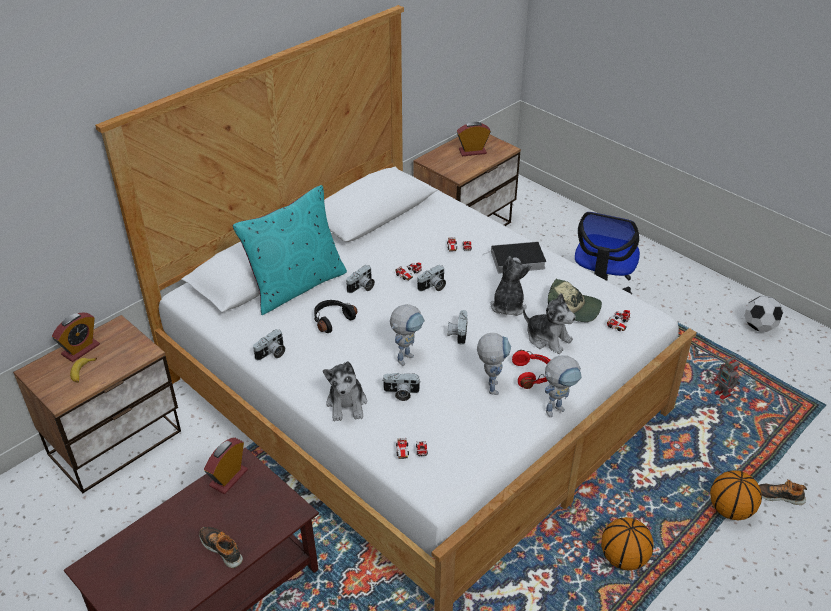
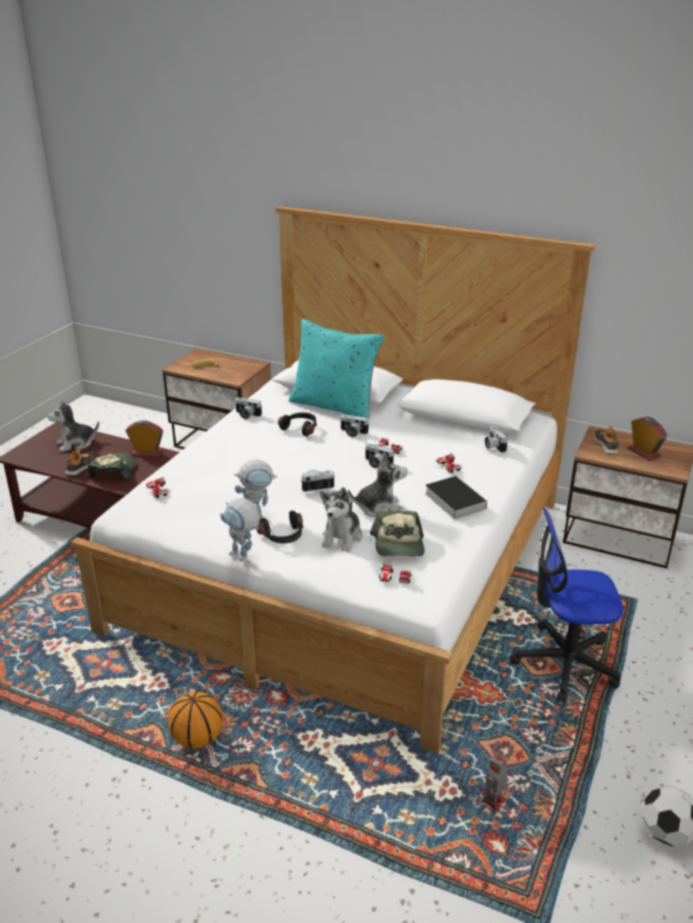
camera: 70 degrees right, 10 degrees down
(80, 350) = (226, 360): alarm clock -> none
(255, 517) = (113, 471): none -> cap
(347, 403) = (204, 455): plush toy -> plush toy (76, 444)
(401, 393) = (223, 473): camera -> camera (493, 446)
(407, 355) = (272, 467): toy robot -> none
(533, 374) = (283, 536): red headphones -> black headphones
(730, 510) = (297, 826): basketball -> none
(779, 496) = (339, 877): shoe -> shoe (606, 445)

